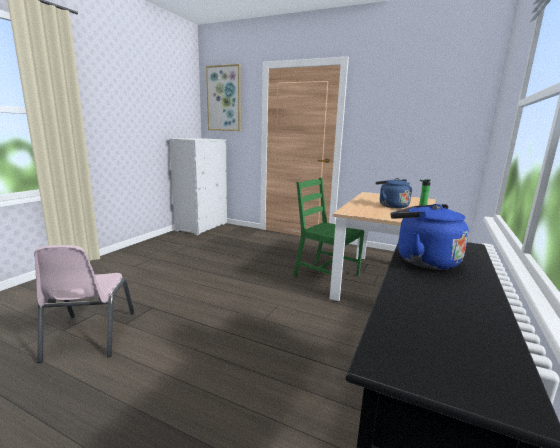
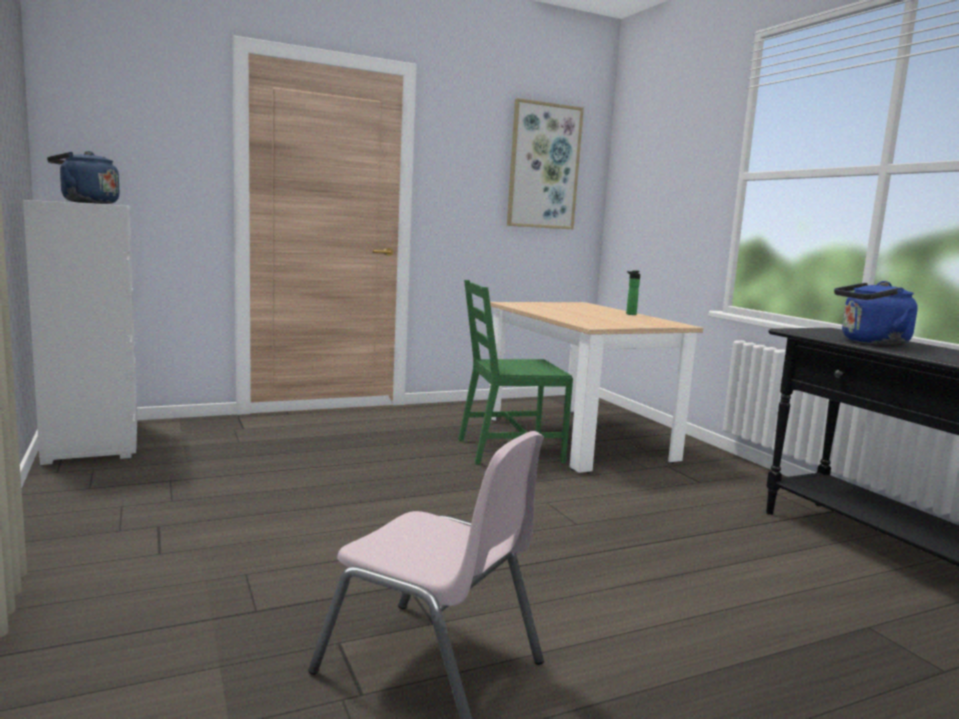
camera: 50 degrees left, 5 degrees down
(224, 98) = (118, 103): picture -> picture (543, 166)
(391, 206) = (593, 314): blue kettle -> blue kettle (86, 202)

